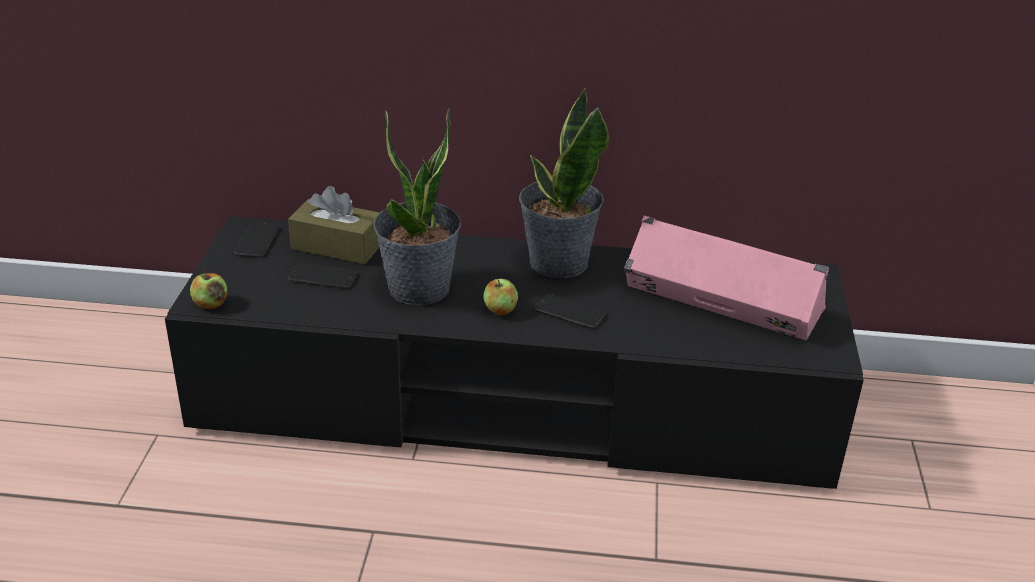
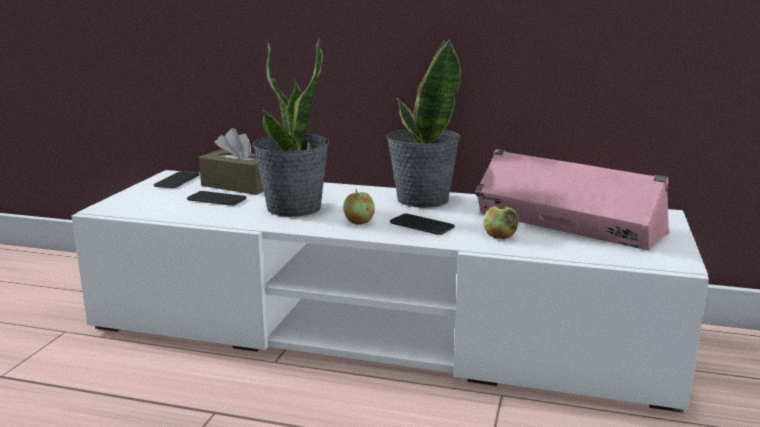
camera: 10 degrees right, 15 degrees down
(210, 304) = (114, 209): apple -> apple (500, 236)
(513, 402) = (380, 329): black tv stand -> white tv stand

